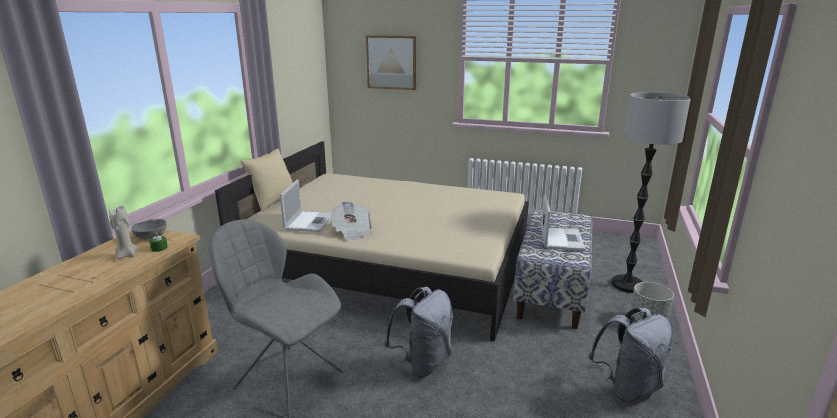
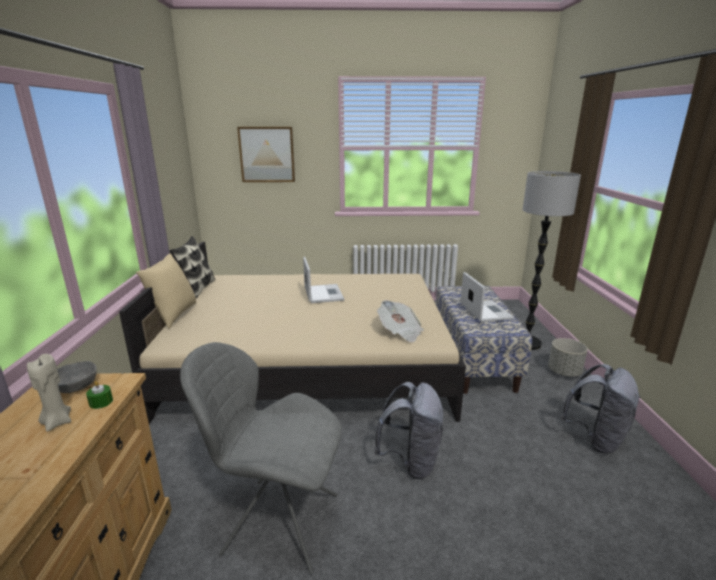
camera: 20 degrees left, 0 degrees up
(306, 183) = (197, 289): none -> pillow
(309, 221) = (235, 331): laptop -> laptop (323, 293)
(352, 232) = (291, 335): newspaper -> newspaper (400, 332)

